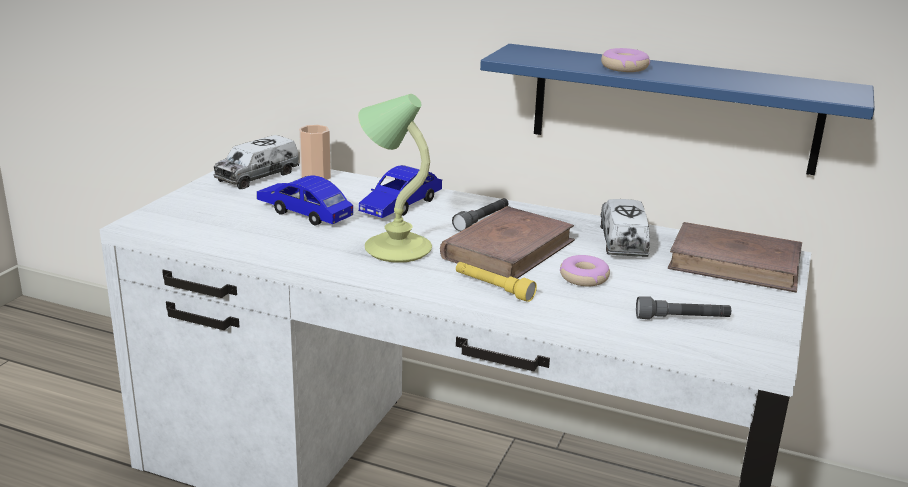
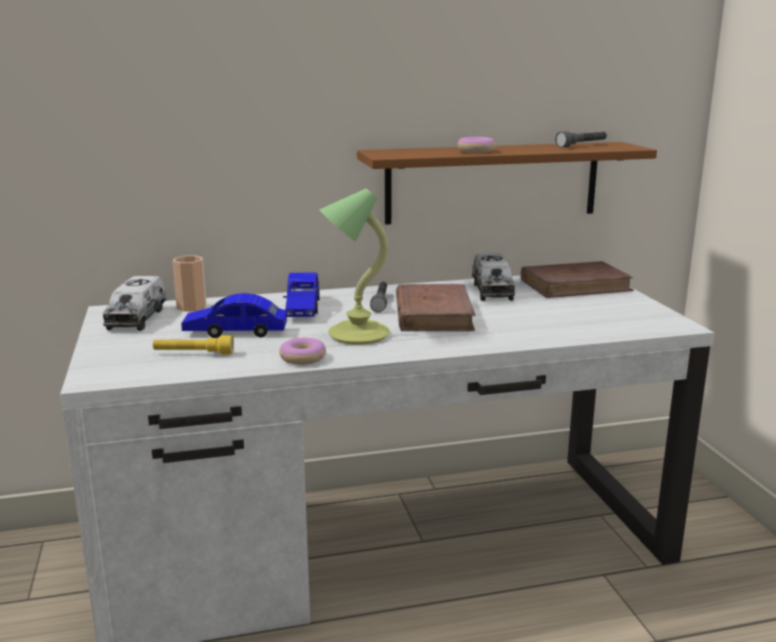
camera: 35 degrees left, 5 degrees down
(493, 288) = (470, 338): yellow flashlight -> yellow flashlight (193, 354)
(584, 278) = (511, 316): donut -> donut (303, 358)
(622, 241) = (492, 290): toy truck -> toy truck turned 150 degrees counterclockwise
(673, 108) = (493, 182): blue shelf -> brown shelf
(682, 319) = (606, 321): grey flashlight -> grey flashlight (582, 145)

